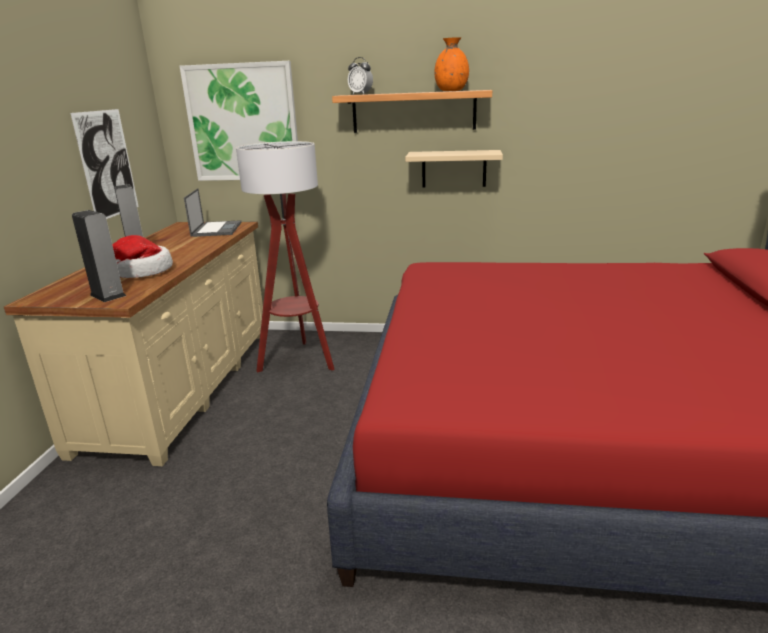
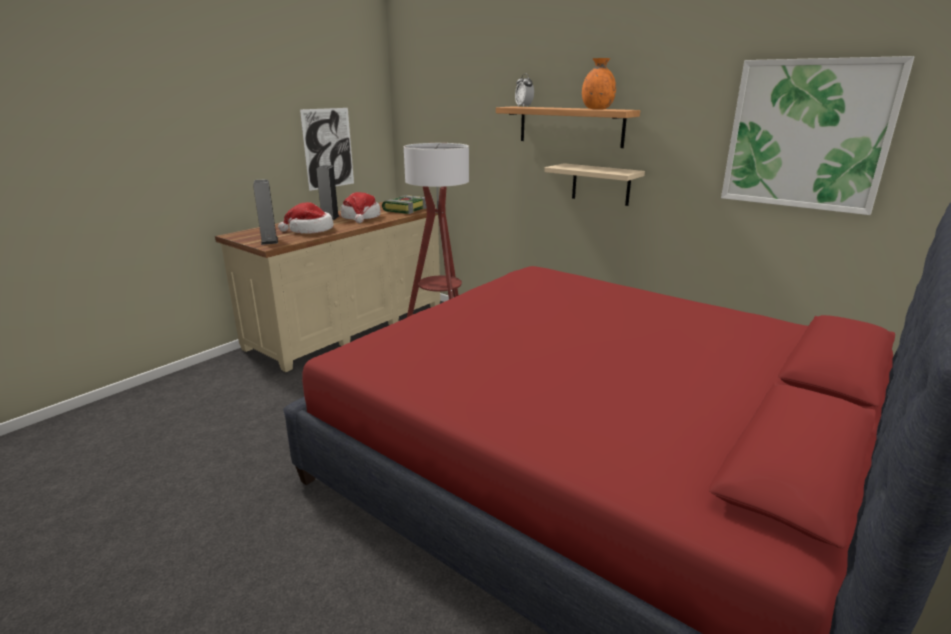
camera: 30 degrees right, 0 degrees up
(179, 246) = (361, 217): none -> hat
(216, 229) = (405, 209): laptop -> book
(243, 123) = (443, 124): picture -> picture (807, 135)

